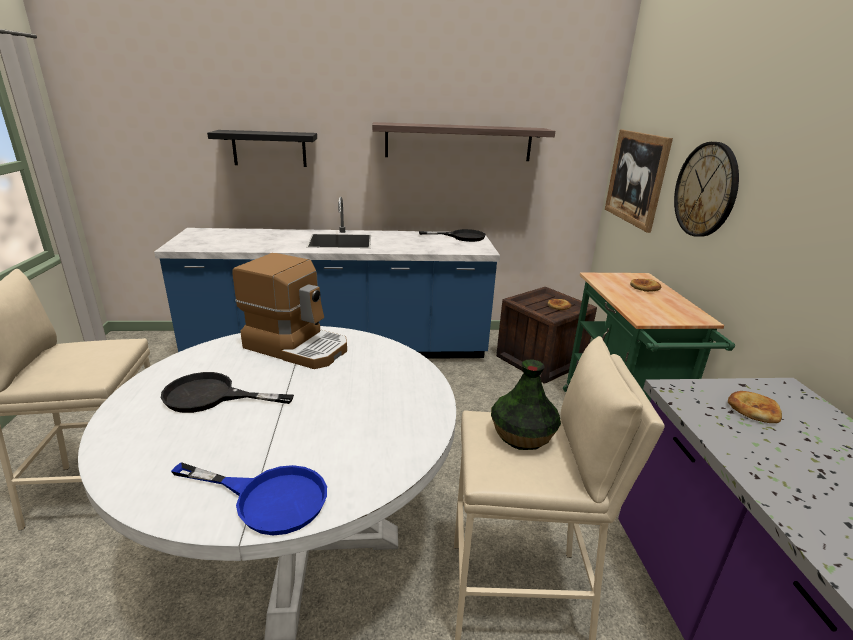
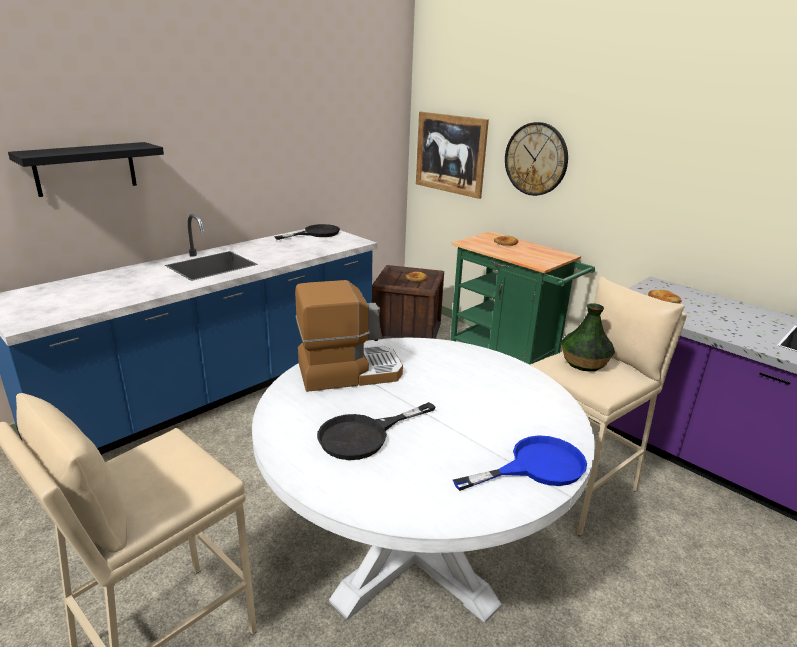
camera: 40 degrees left, 0 degrees up
(459, 142) = (292, 136): shelf -> none

